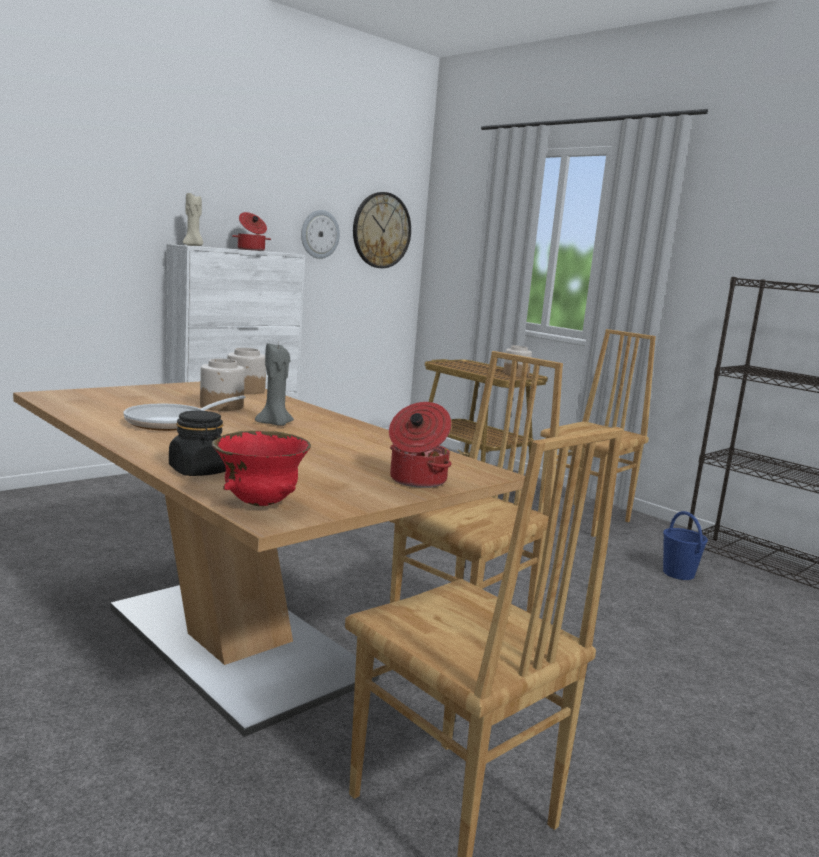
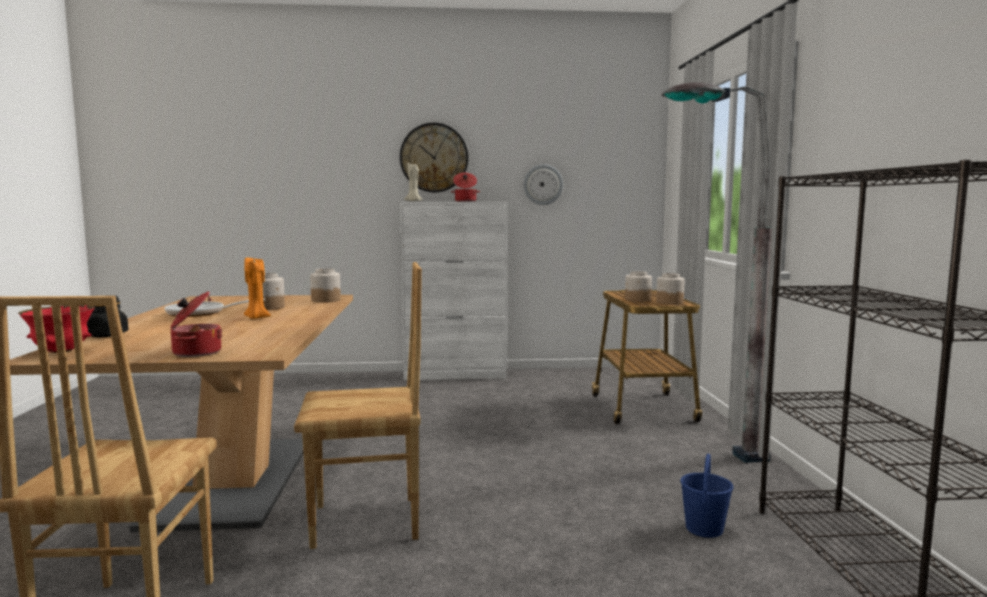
camera: 40 degrees right, 5 degrees down
(275, 424) = (256, 318): grey candle -> orange candle
(381, 230) = (611, 176): wall clock -> wall clock (434, 158)
(483, 372) = (637, 300): none -> jar
(585, 519) = (698, 460): brown chair -> grey floor lamp

